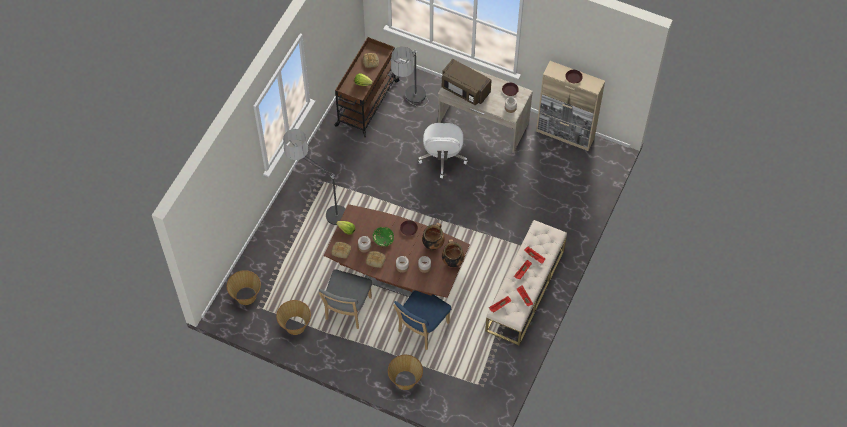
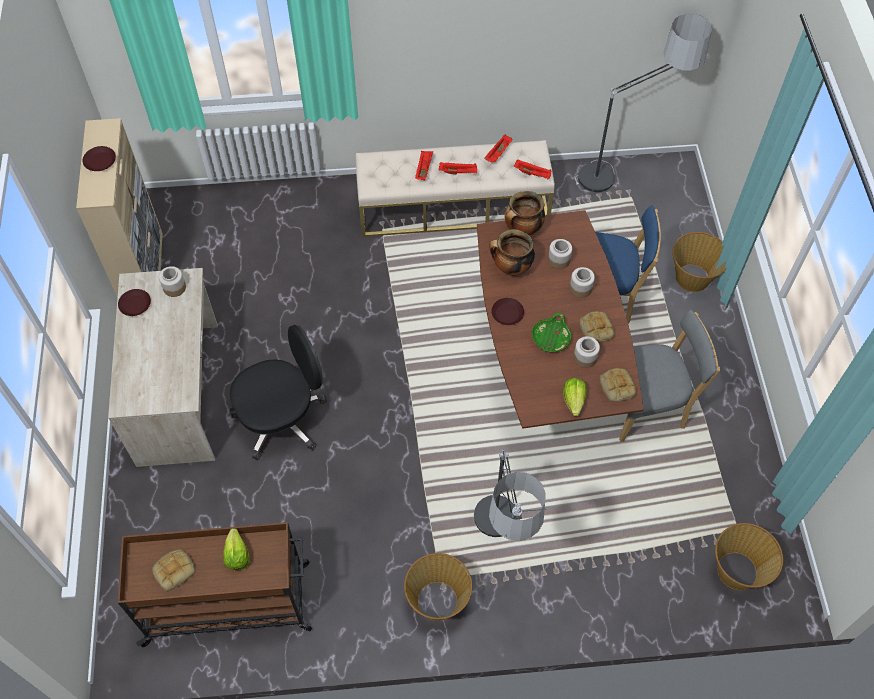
camera: 120 degrees left, 0 degrees up
(295, 326) = (727, 464): basket -> basket (438, 600)
(410, 109) = (203, 521): floor lamp -> floor lamp (623, 174)
(442, 157) = (283, 418): white office chair -> black office chair
(464, 90) = (169, 371): brown microwave -> none

